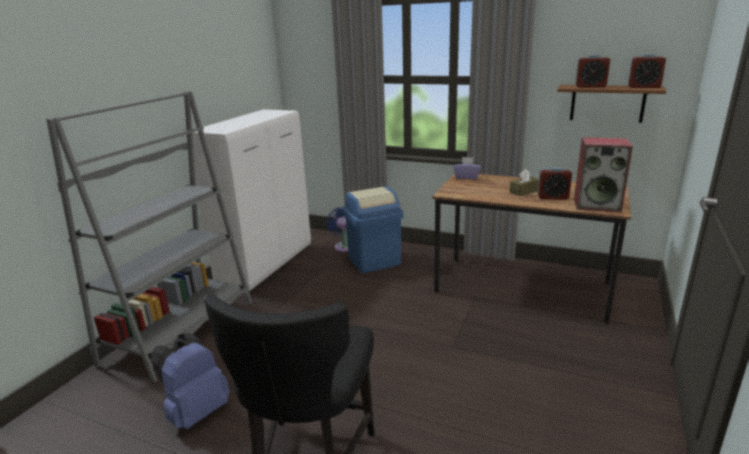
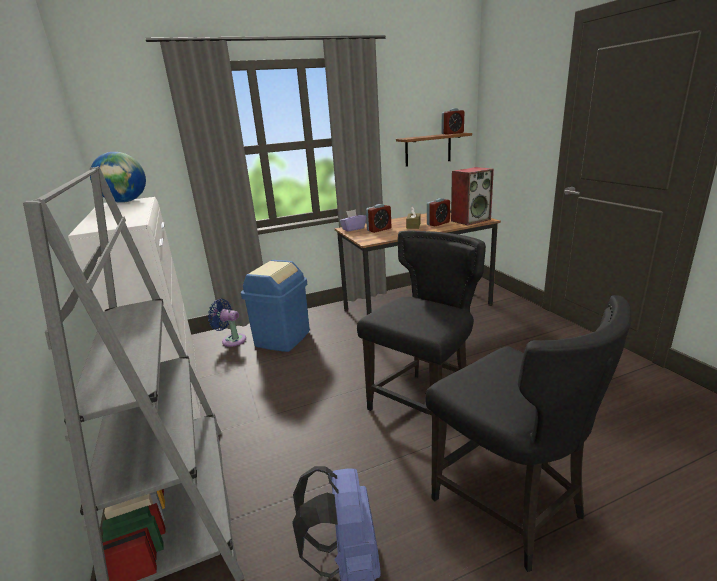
camera: 45 degrees left, 0 degrees up
(273, 111) = (125, 202): none -> globe
(383, 364) = (424, 403): none -> black chair
(590, 86) = (422, 136): alarm clock -> alarm clock (379, 229)

